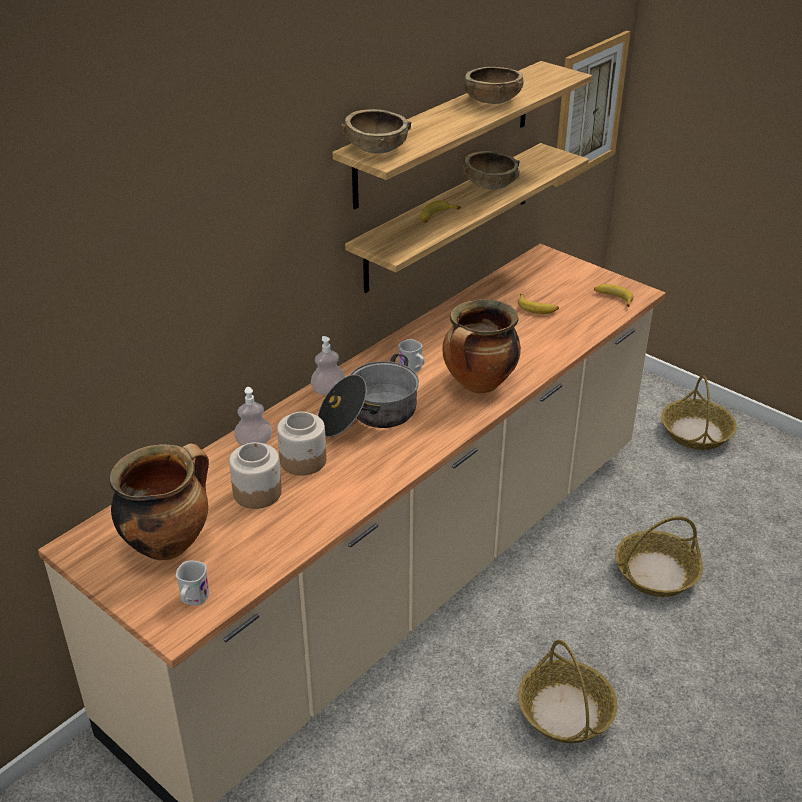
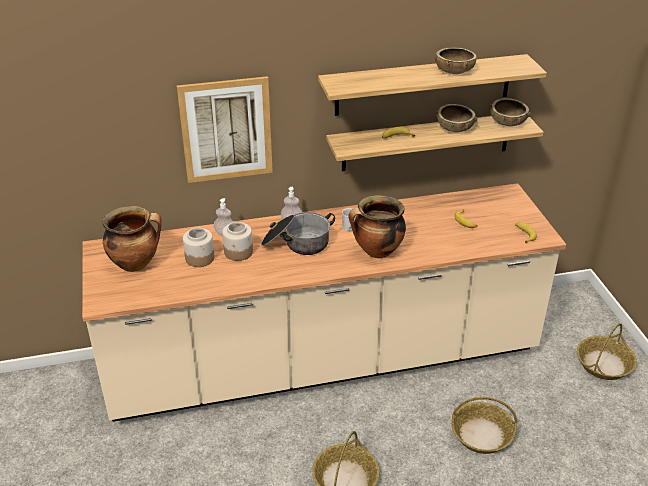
camera: 35 degrees right, 0 degrees up
(193, 599) = (118, 294): white mug -> none
(376, 148) = (343, 80): brown bowl -> brown bowl (507, 122)
(589, 108) = (584, 98): picture -> picture (226, 130)

